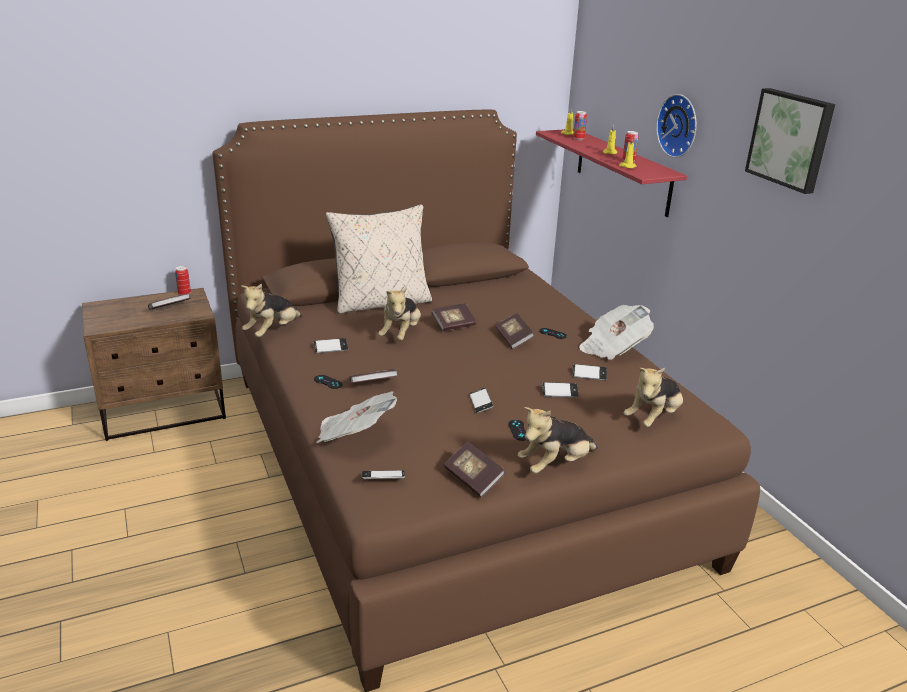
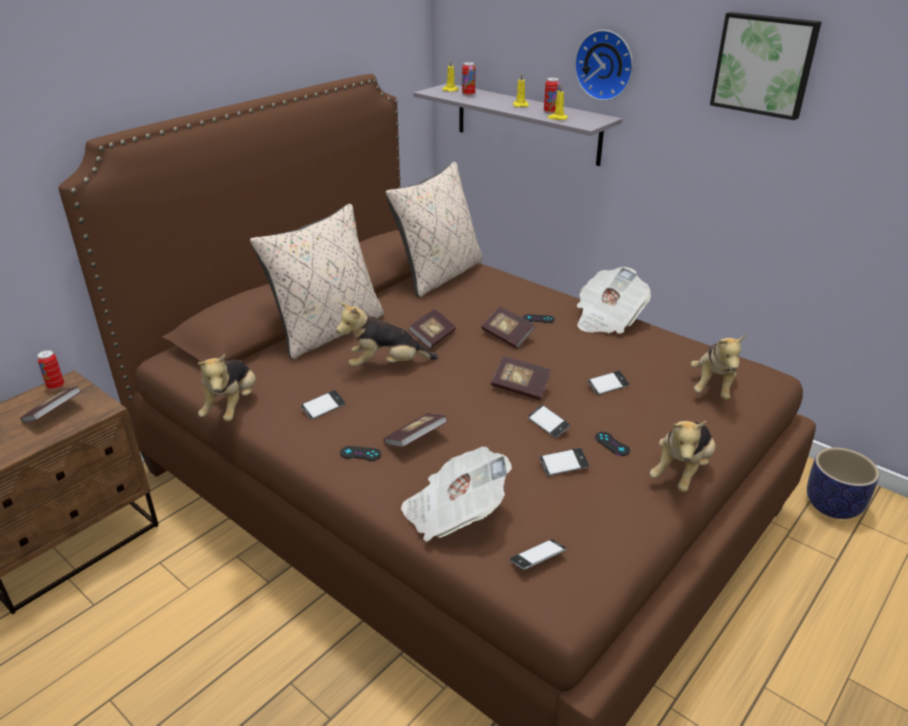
camera: 25 degrees left, 5 degrees up
(401, 334) = (386, 365): plush toy -> plush toy turned 90 degrees clockwise
(473, 479) = (625, 521): book -> book (520, 387)
(504, 285) = (439, 275): none -> beige pillow
(589, 375) = (615, 356): phone -> phone (563, 465)
(622, 171) = (527, 123): red shelf -> grey shelf
(789, 587) = (833, 506): none -> planter

